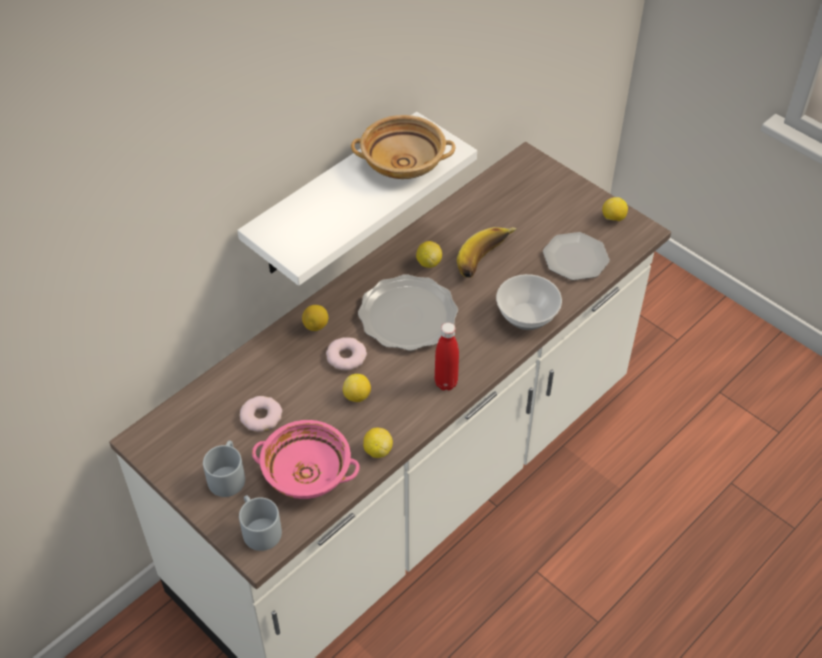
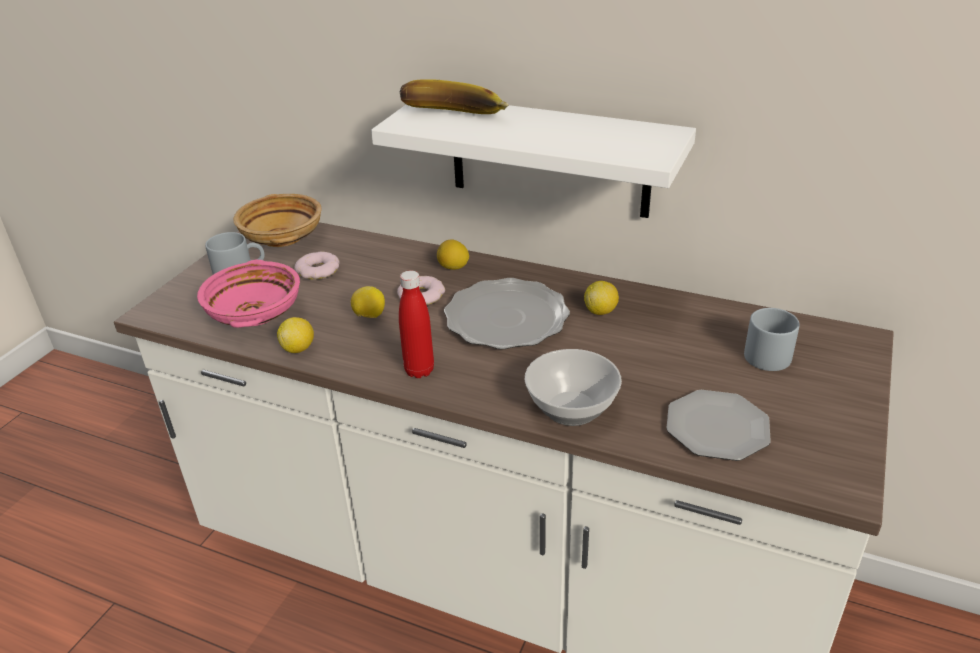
camera: 70 degrees right, 15 degrees down
(258, 528) = (179, 305): grey mug -> grey mug (770, 352)
(403, 163) = (595, 138): beige bowl -> beige bowl (283, 237)
(487, 261) = (641, 352): banana -> banana (453, 118)
(613, 218) = (837, 447): lemon -> none

